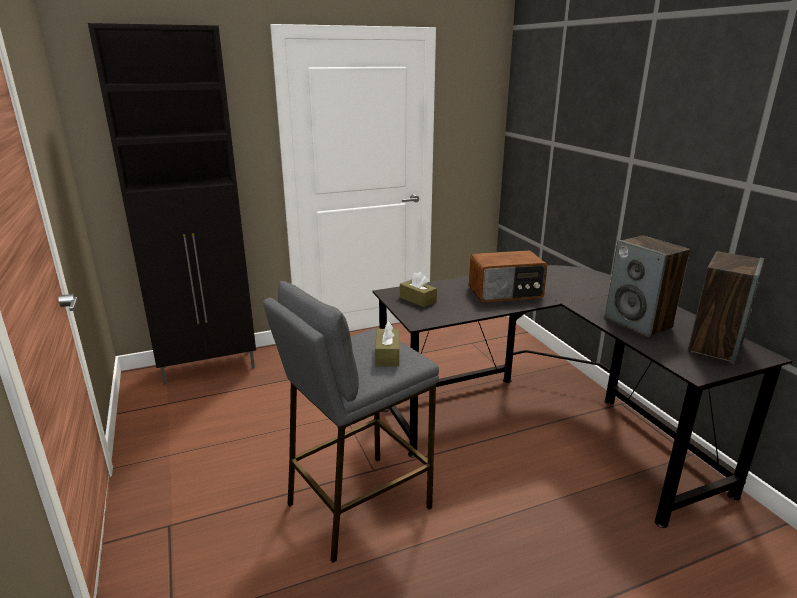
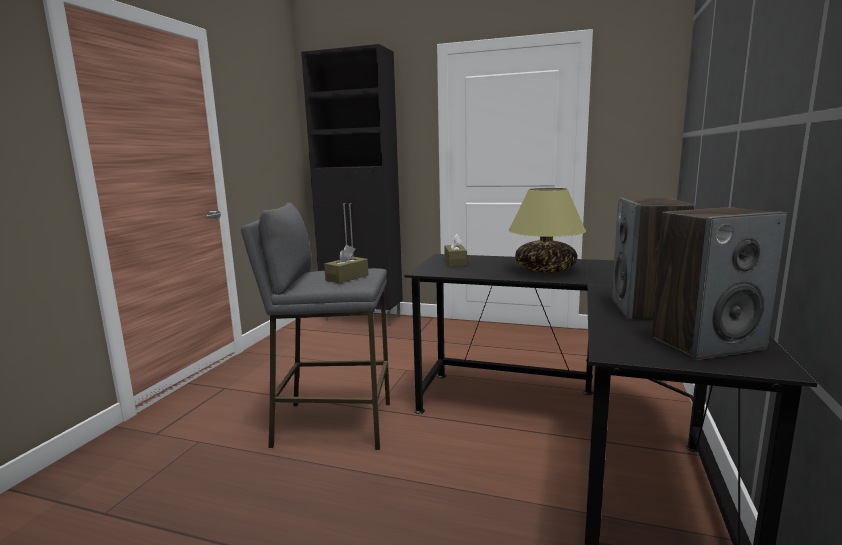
camera: 40 degrees right, 10 degrees down
(506, 293) = (545, 270): radio -> table lamp

